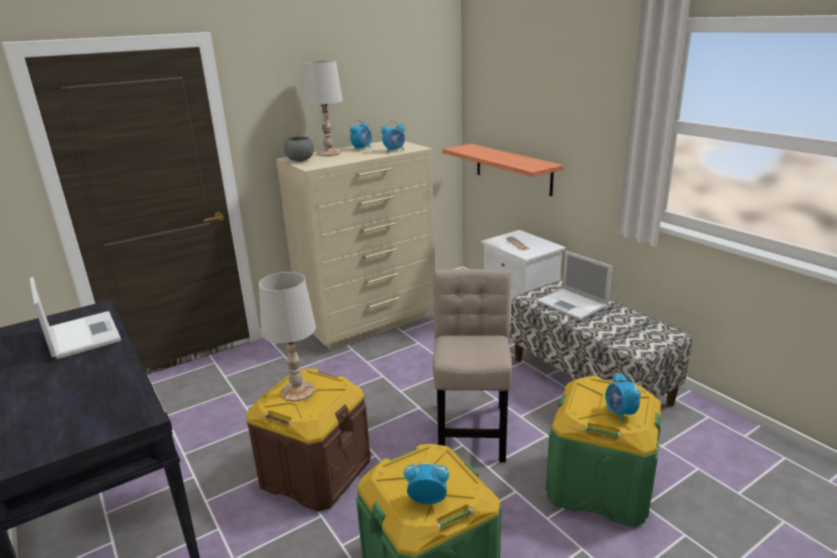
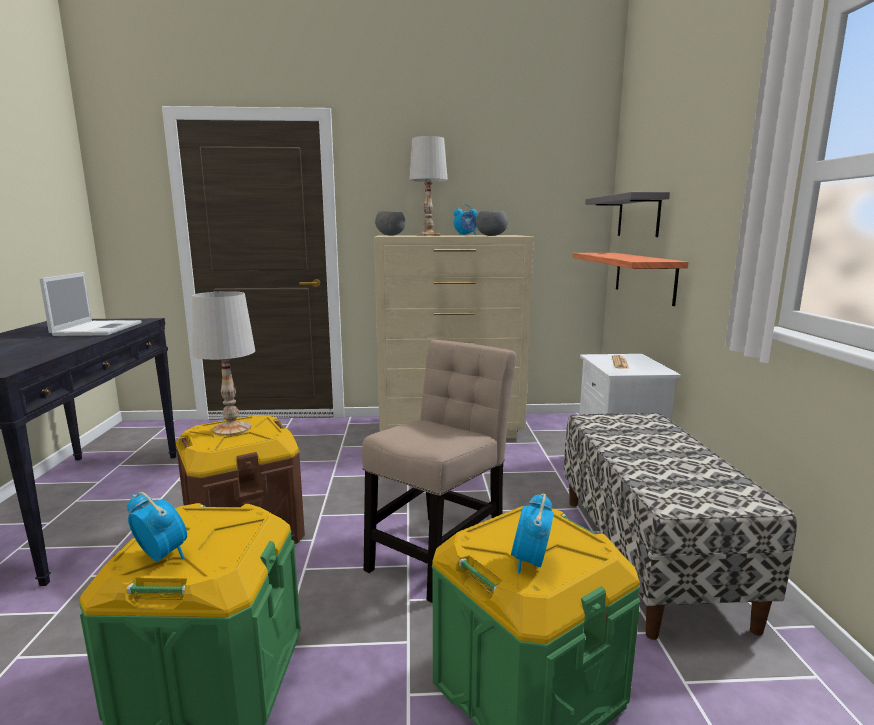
camera: 30 degrees right, 10 degrees down
(394, 150) = (491, 235): alarm clock -> grey bowl
(499, 118) = (638, 216): none -> grey shelf
(573, 304) = (639, 437): laptop -> none

